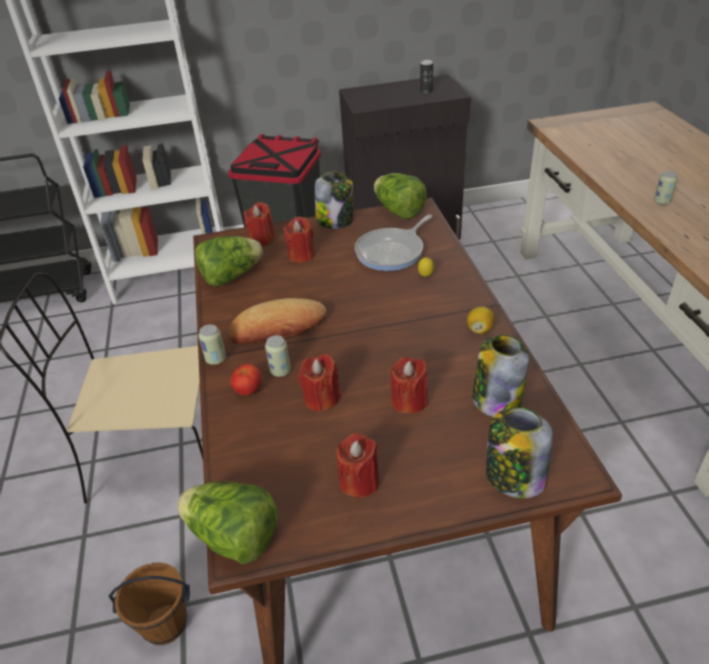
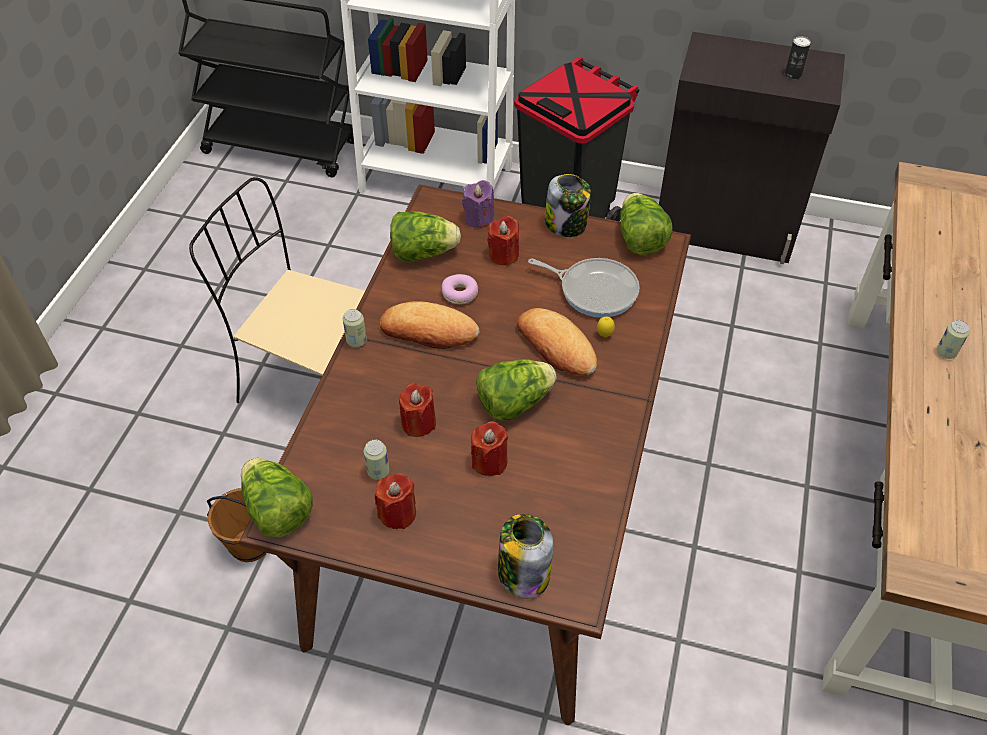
camera: 25 degrees right, 10 degrees up
(248, 390) = (364, 385): tomato -> none
(262, 239) = (479, 218): red candle -> purple candle
(280, 371) = (402, 379): can -> can (378, 471)
(285, 292) = (460, 294): none -> donut
(392, 252) = (594, 290): frying pan -> frying pan turned 135 degrees counterclockwise
(393, 349) = (514, 403): none -> lettuce
(394, 298) = (556, 347): none -> bread
(479, 329) = (609, 419): lemon -> none
(496, 399) = (565, 497): jar -> none

